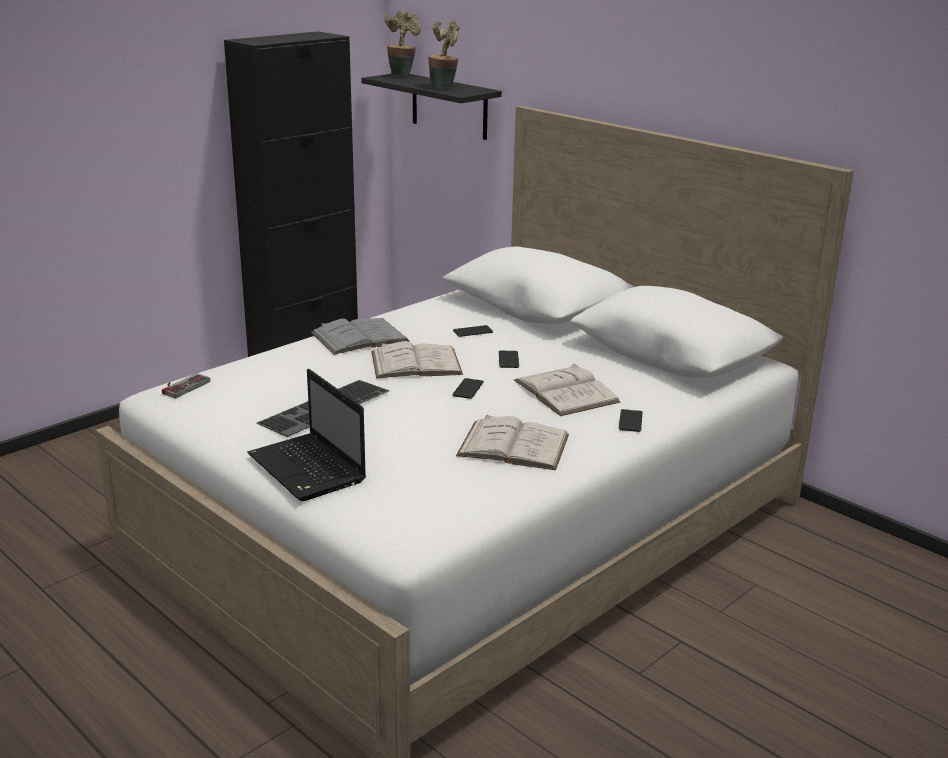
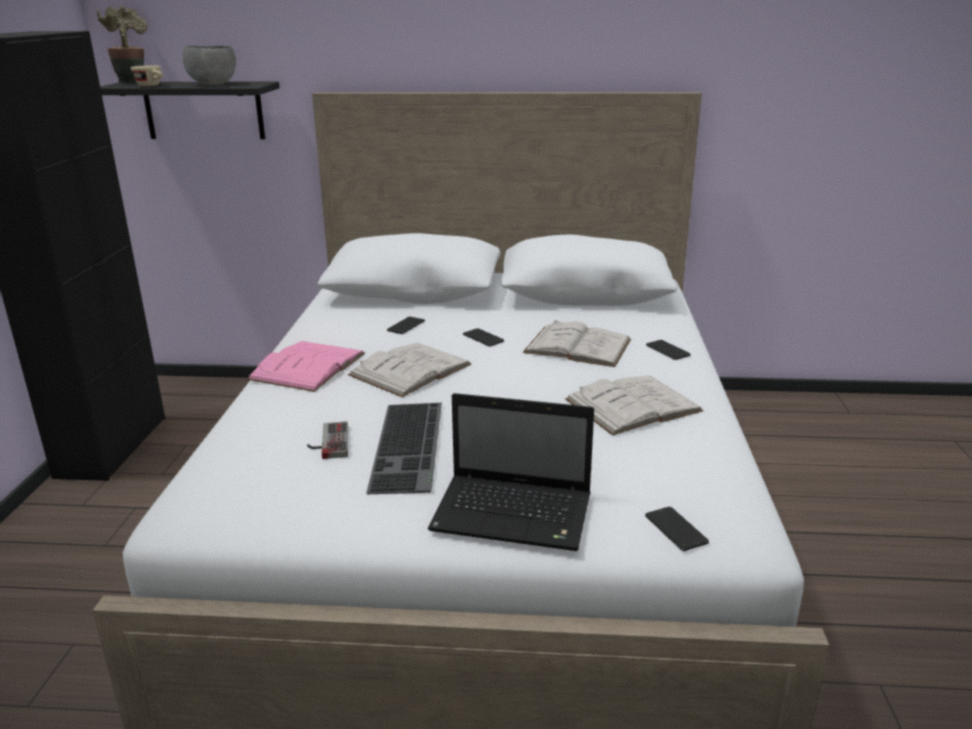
camera: 40 degrees left, 0 degrees up
(182, 386) = (195, 493): game controller -> game controller (327, 442)
(359, 337) = (308, 366): grey book -> pink book
(402, 81) = (151, 85): none -> beige cup
(444, 87) = (213, 84): potted plant -> grey bowl
(468, 389) = (501, 374): phone -> phone (676, 529)

